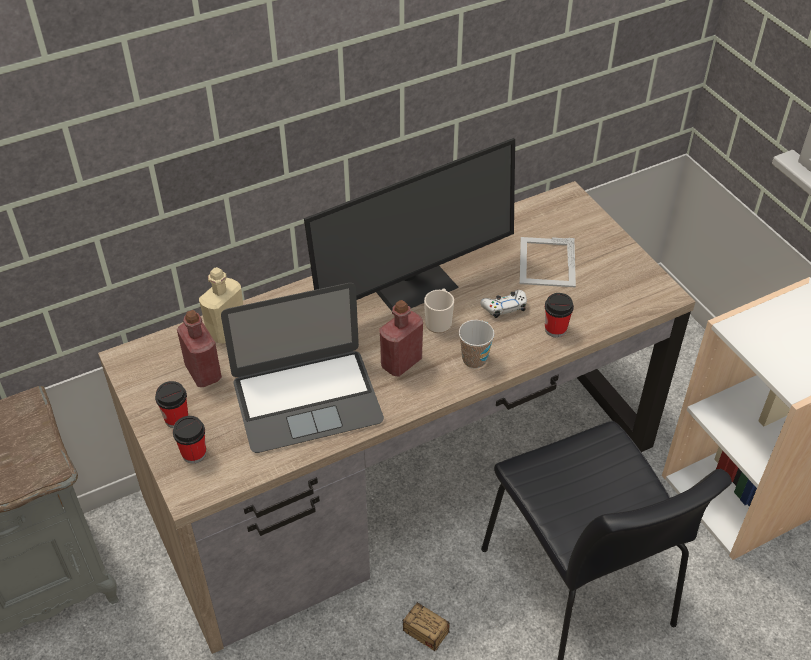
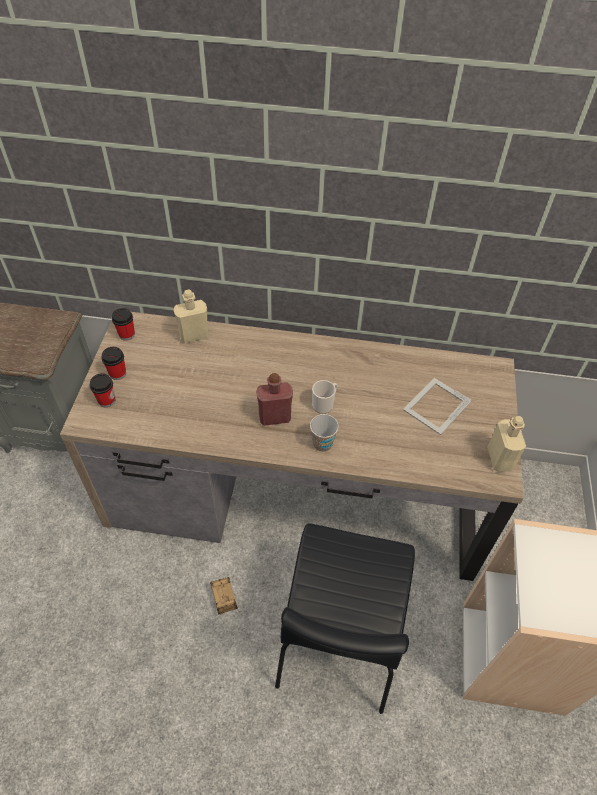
camera: 35 degrees right, 5 degrees up
(203, 372) = (157, 354): red bottle -> none
(307, 399) = (197, 406): laptop -> none
(409, 280) = (331, 366): monitor -> none
(504, 307) = (377, 420): white game controller -> none
(555, 329) = (397, 456): cup -> cup (127, 334)
(645, 278) = (499, 459): none -> beige bottle

